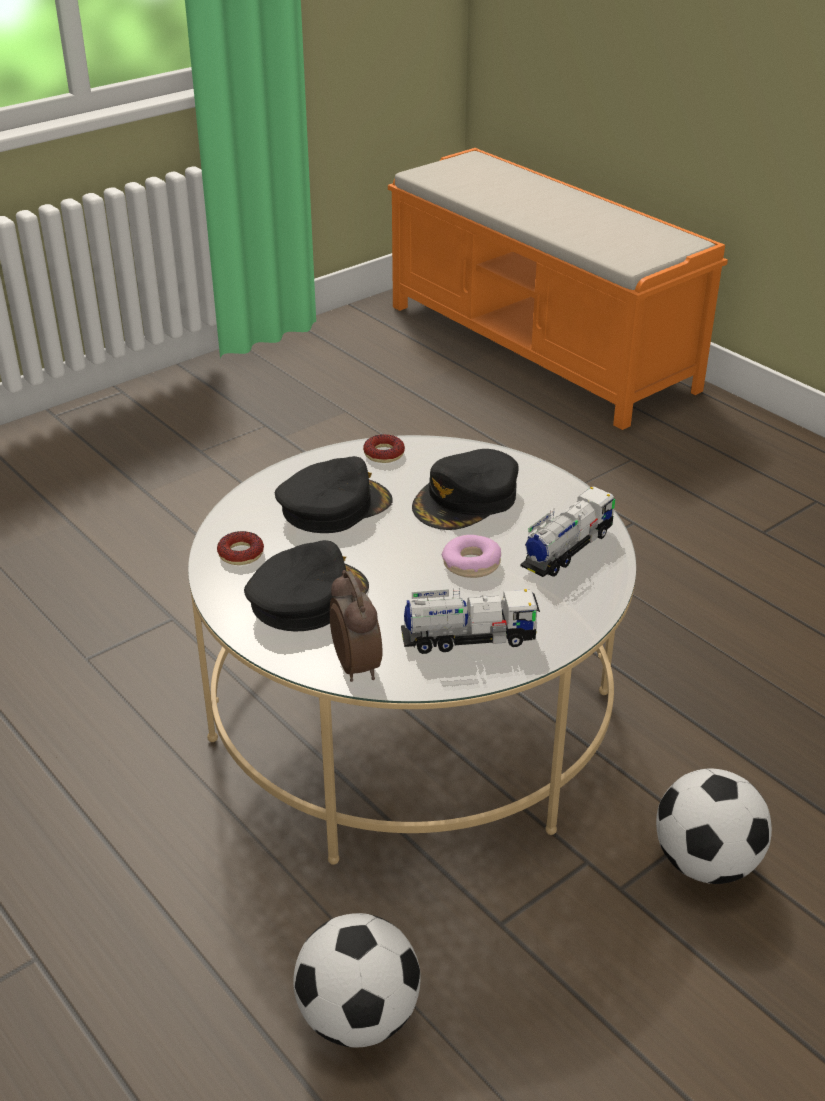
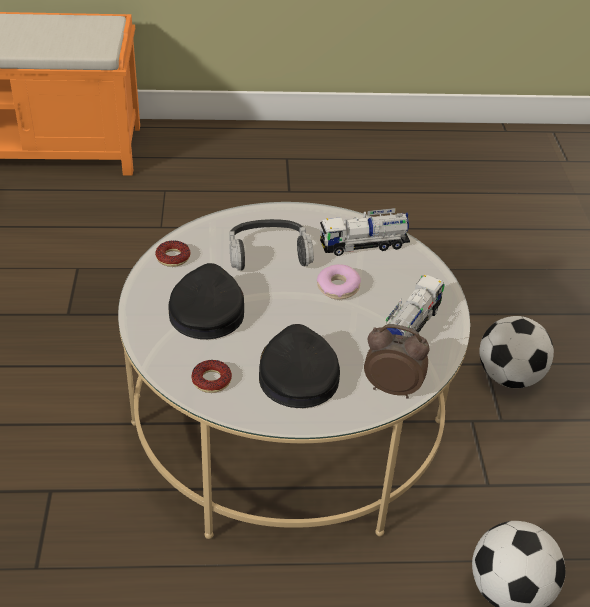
camera: 55 degrees left, 5 degrees up
(466, 500) = (269, 253): black cap -> headphones
(567, 549) = (363, 245): toy truck -> toy truck turned 90 degrees counterclockwise

